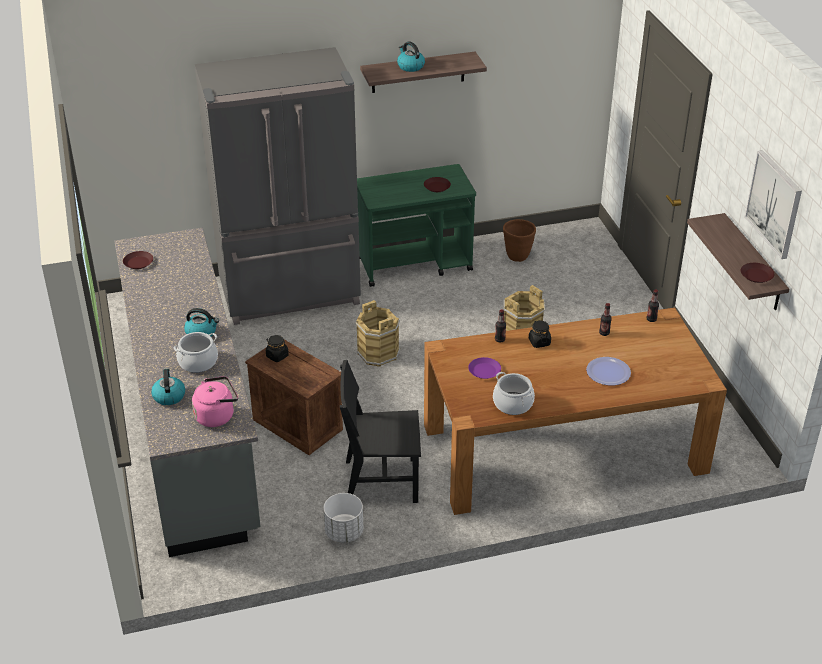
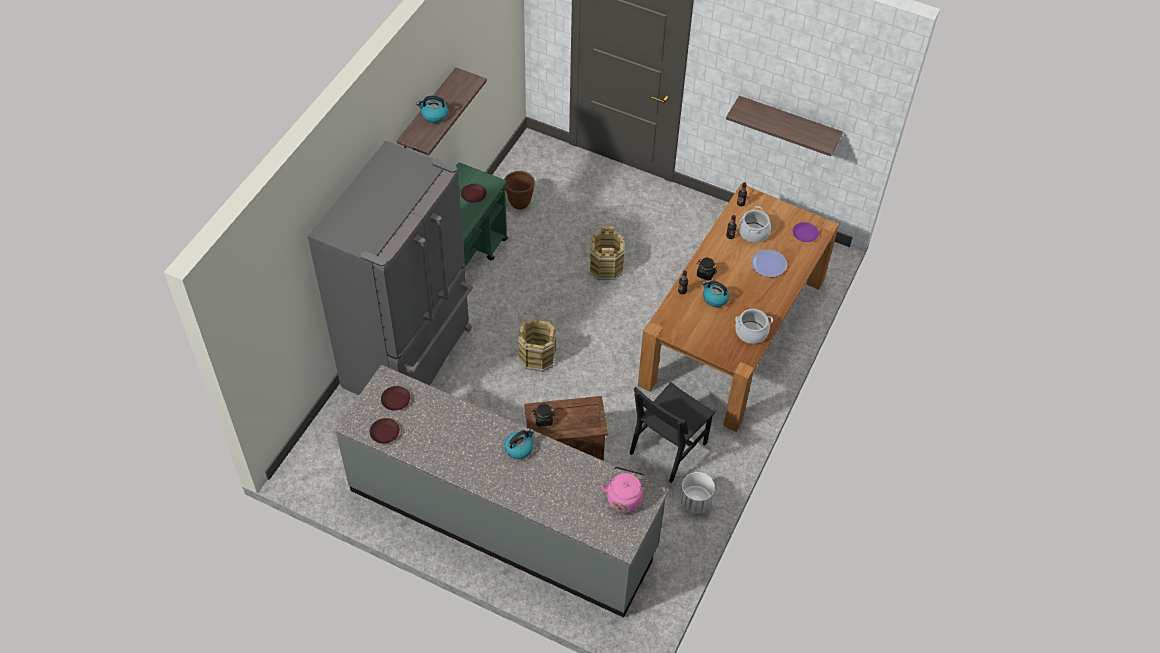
camera: 50 degrees left, 15 degrees up
(169, 396) = (574, 512): kettle -> kettle (714, 298)
(198, 362) = (552, 472): cooking pot -> cooking pot (753, 232)
(484, 371) = (705, 322): purple plate -> purple plate (805, 234)
(756, 276) = (816, 135): brown plate -> brown plate (396, 400)
(774, 204) = (810, 79): picture -> none

